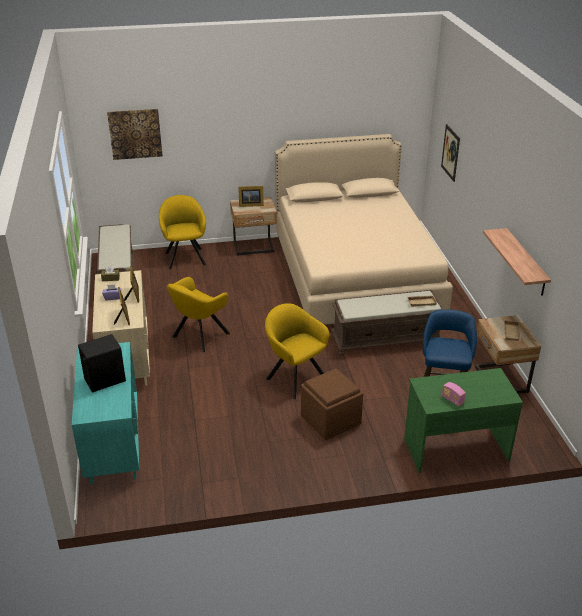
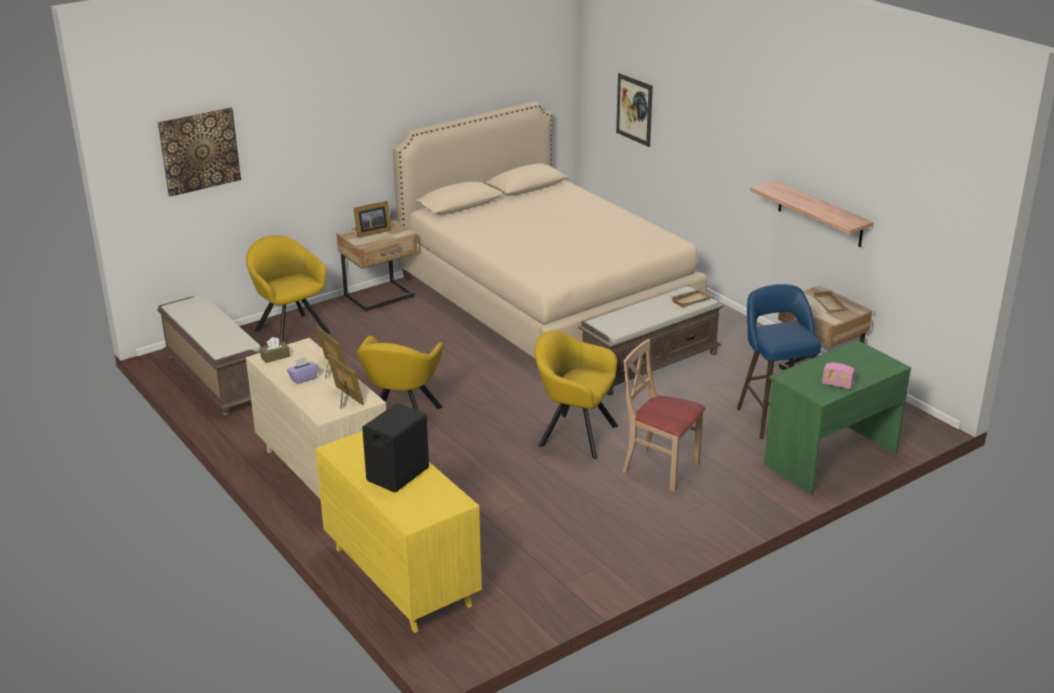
camera: 25 degrees left, 5 degrees down
(113, 443) = (400, 576): turquoise dresser -> yellow dresser
(331, 419) = (660, 468): brown ottoman -> beige chair

